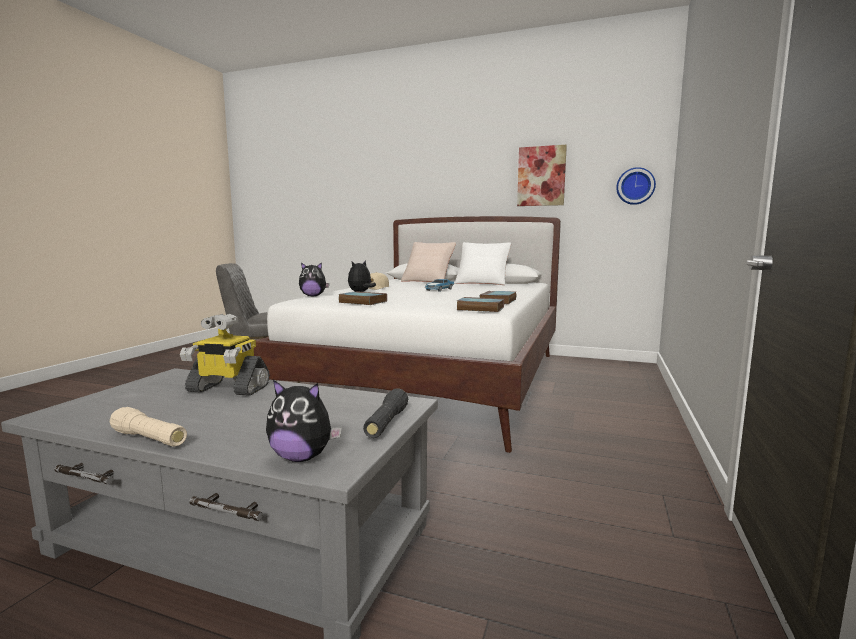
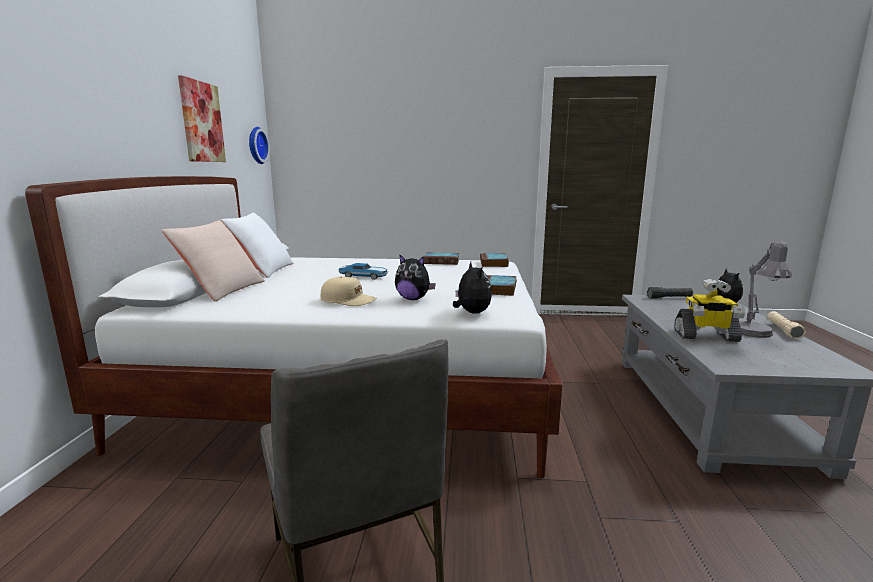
camera: 105 degrees left, 5 degrees up
(182, 414) = (754, 334): none -> grey table lamp
(227, 389) = (705, 336): toy robot -> toy robot turned 105 degrees clockwise

